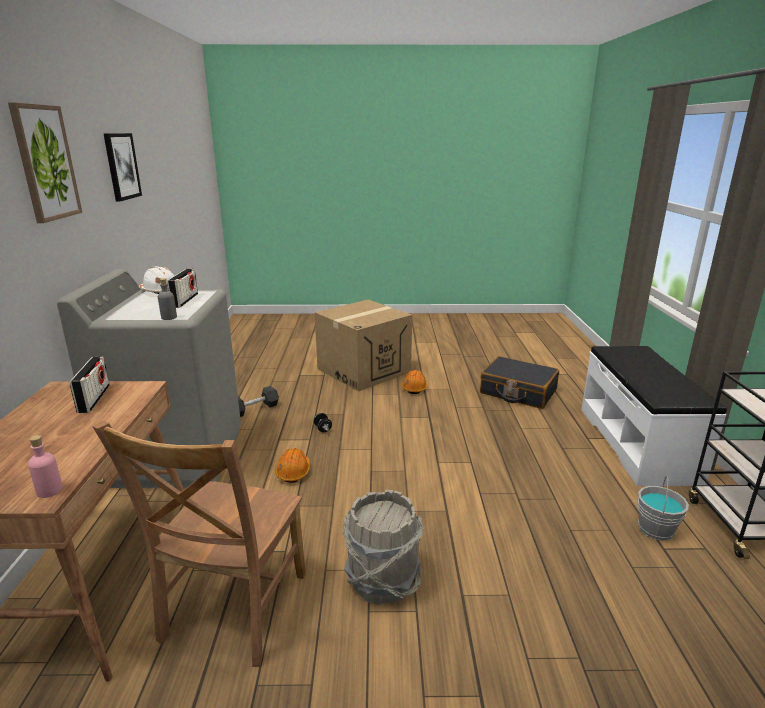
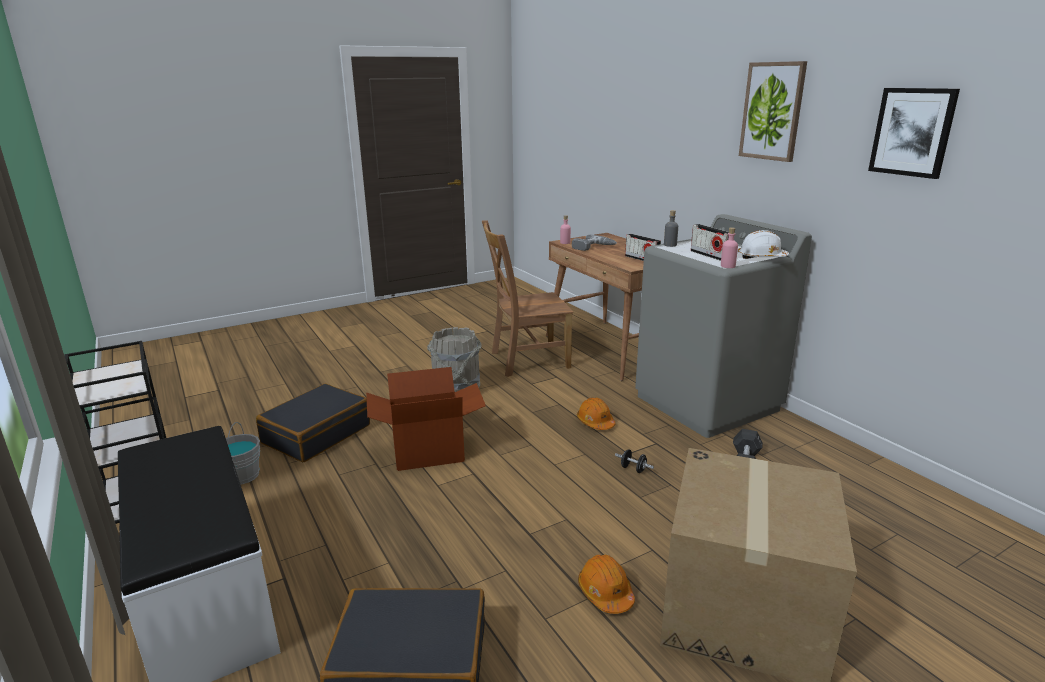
camera: 150 degrees right, 0 degrees up
(59, 452) = (593, 247): none -> power drill
(209, 290) = (727, 266): none -> pink bottle
(232, 610) = (526, 360): brown chair -> brown chair turned 90 degrees counterclockwise
(465, 495) = (428, 451): none -> cardboard box
(585, 563) = (316, 434): none -> black suitcase

